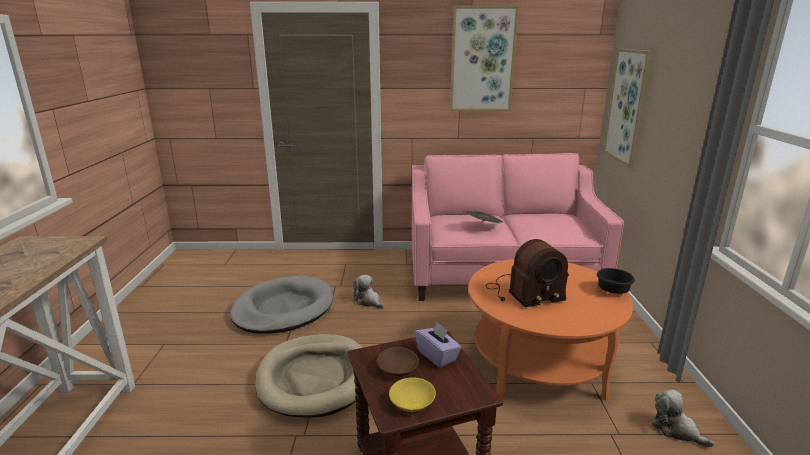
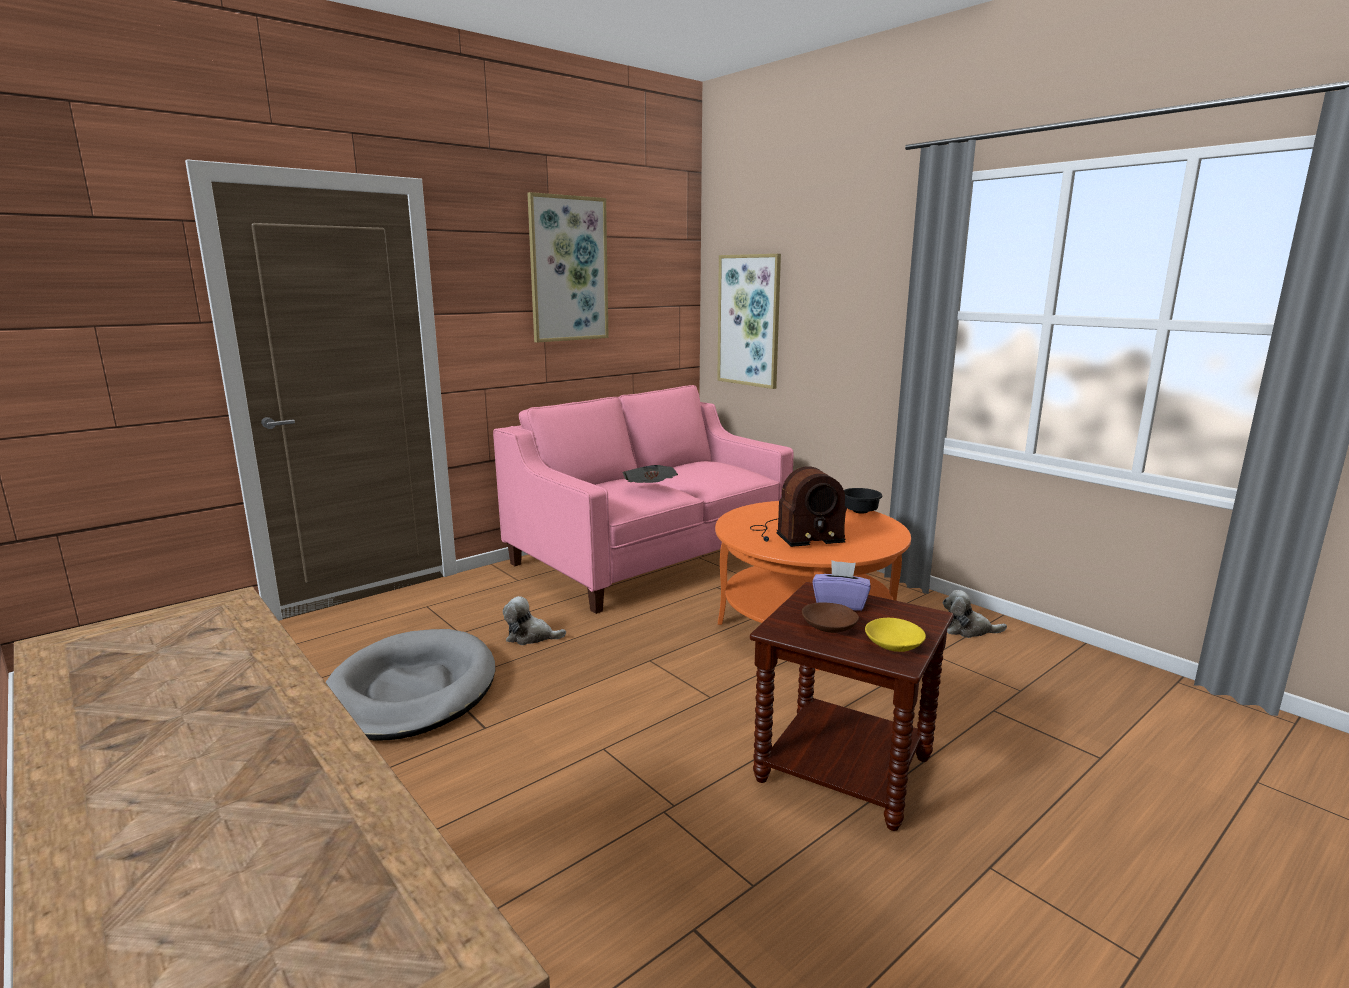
camera: 40 degrees left, 5 degrees down
(315, 378) = (592, 744): beige dog bed -> none
(523, 293) = (795, 535): radio -> radio turned 45 degrees clockwise

